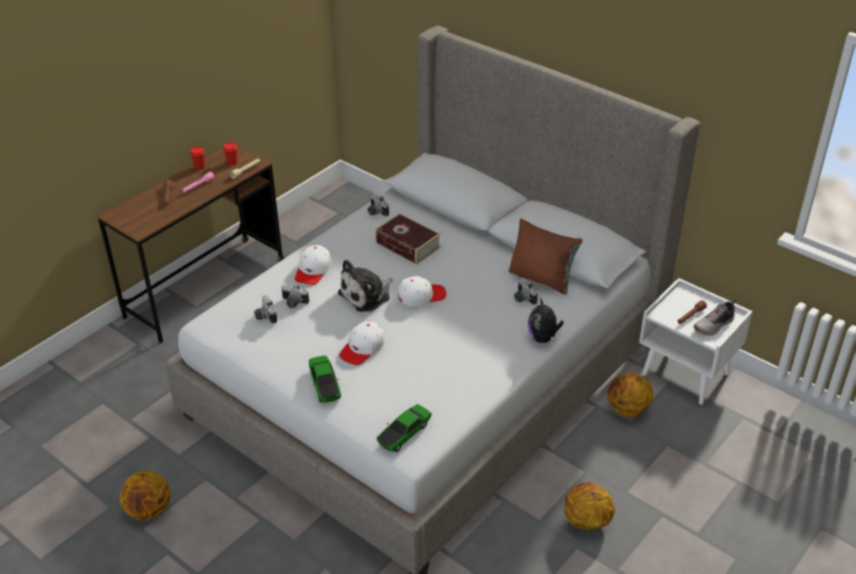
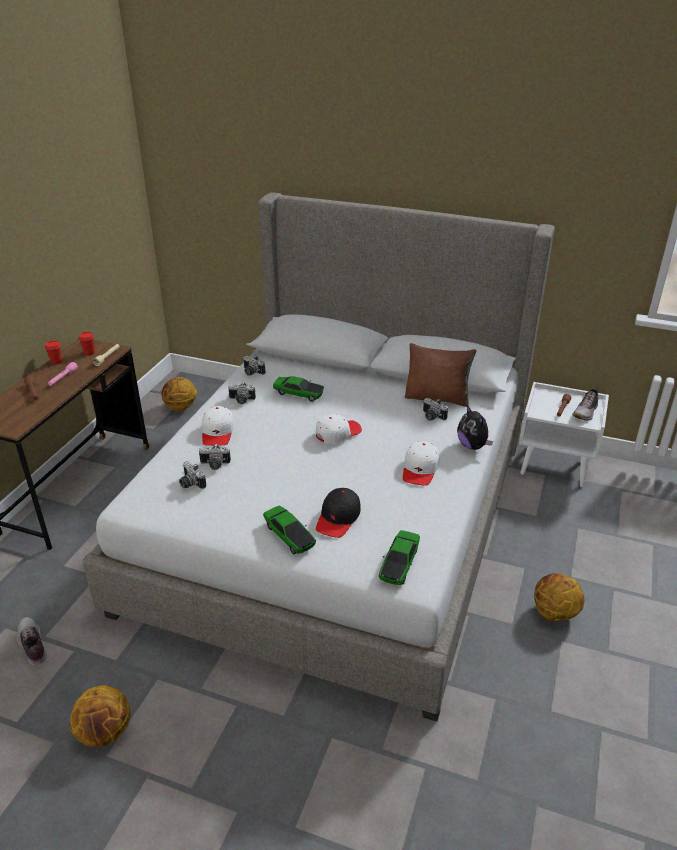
camera: 20 degrees left, 5 degrees down
(118, 424) = (32, 646): none -> shoe
(350, 241) = (241, 400): none -> camera
(362, 348) = (308, 492): white cap -> white cap (420, 469)
(367, 295) = (285, 443): plush toy -> none
(375, 379) = (338, 518): none -> black cap
(408, 245) = (299, 393): book -> toy car
(627, 410) = (527, 506): basketball -> basketball (180, 408)

